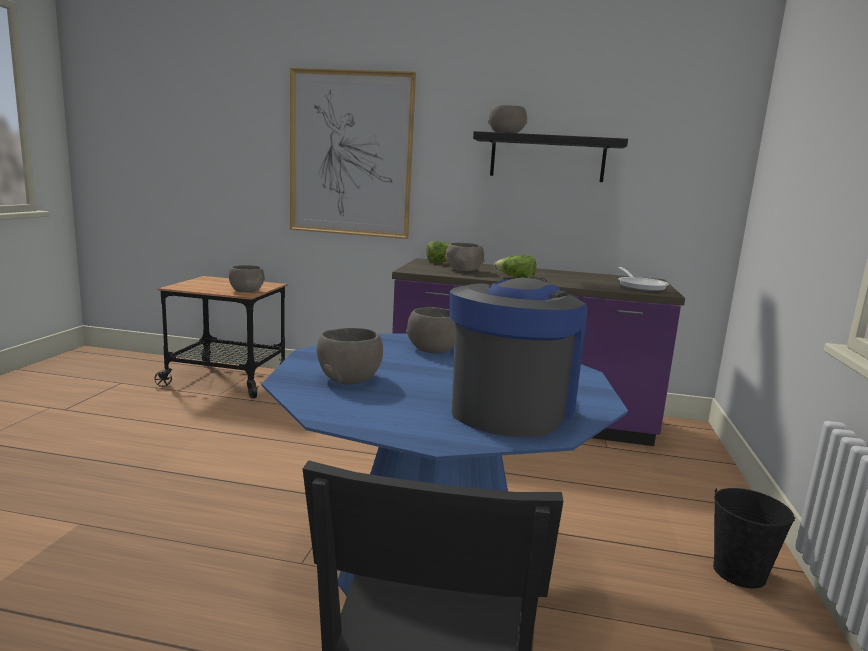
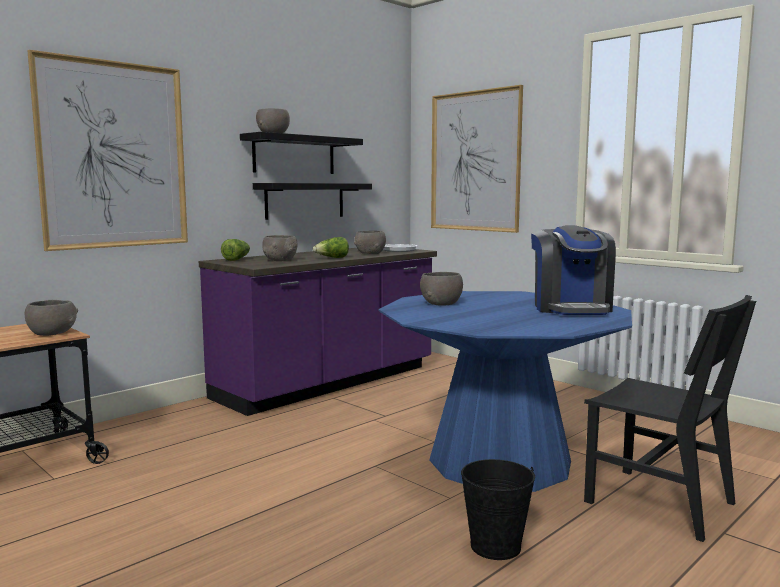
camera: 55 degrees left, 5 degrees down
(348, 378) = (487, 321): grey bowl -> grey bowl (370, 253)
(511, 408) = (571, 308): coffee machine -> coffee machine turned 150 degrees counterclockwise
(556, 211) = (305, 200): none -> black shelf
(739, 572) = (564, 395): black bucket -> black bucket (495, 546)
(795, 173) = (475, 161): none -> picture

